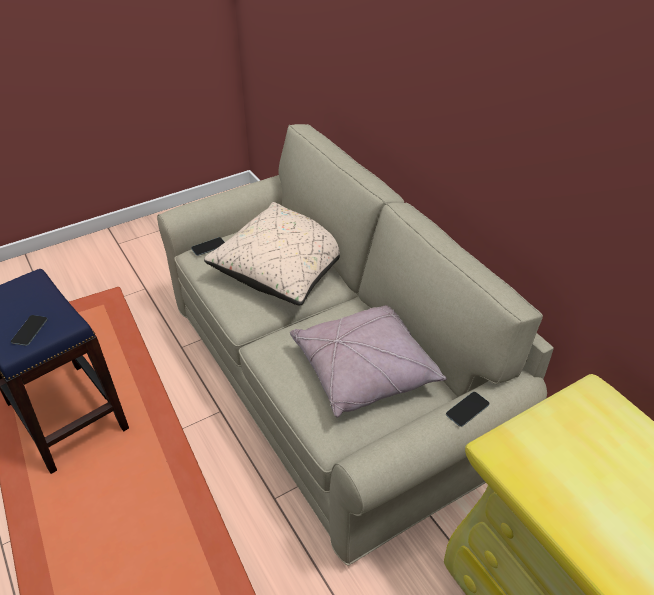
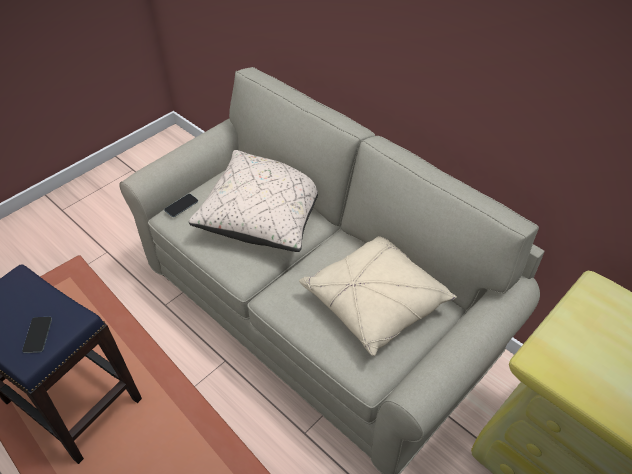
camera: 15 degrees left, 5 degrees up
(365, 370) = (375, 301): purple pillow -> beige pillow
(467, 409) = (485, 322): phone -> none

